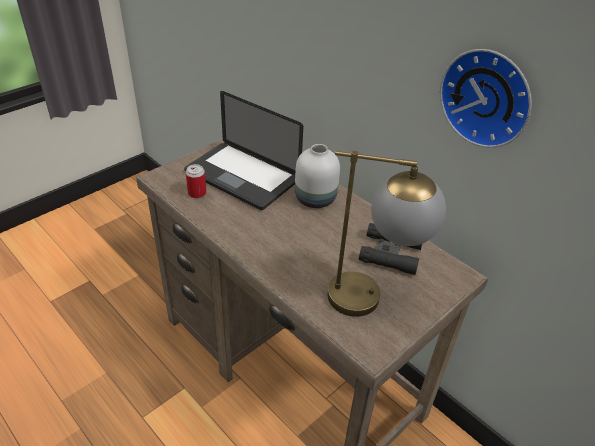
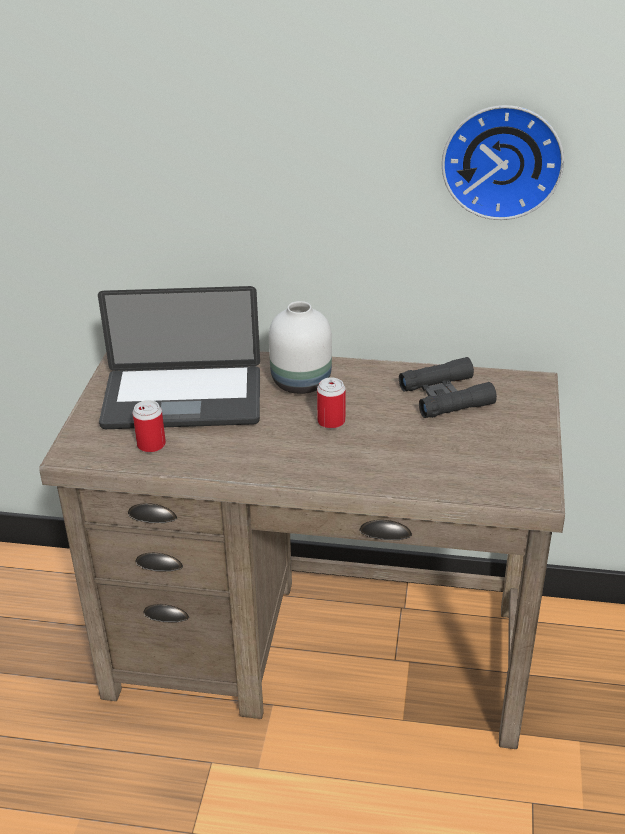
camera: 35 degrees left, 5 degrees down
(303, 231) = (331, 421): none -> can
(373, 299) = (481, 447): table lamp -> none

